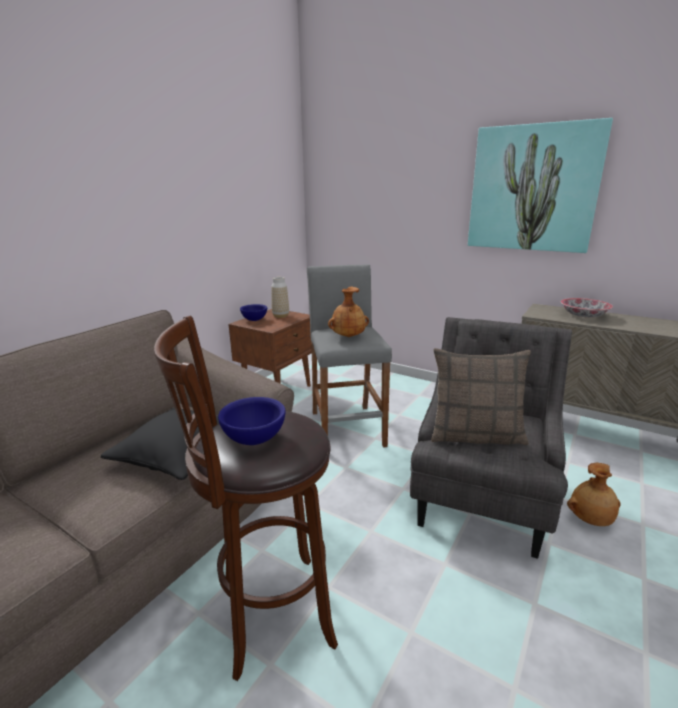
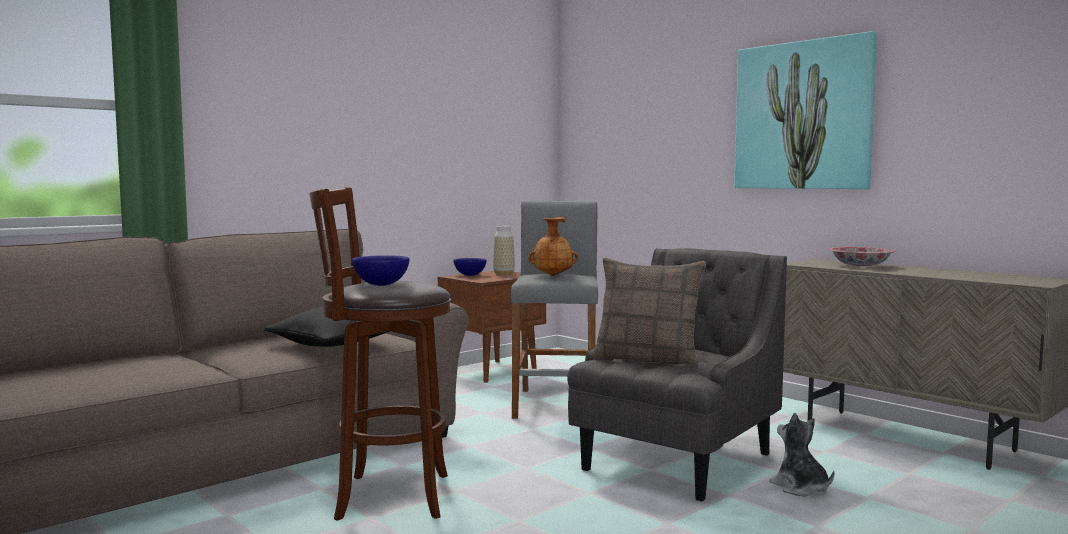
camera: 15 degrees right, 15 degrees down
(590, 520) = (800, 488): brown vase -> plush toy

